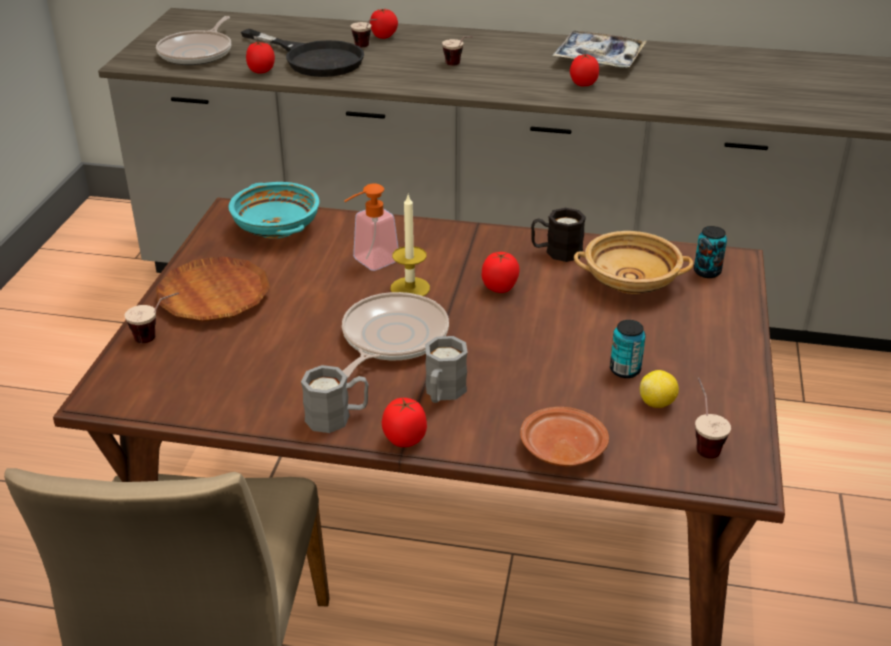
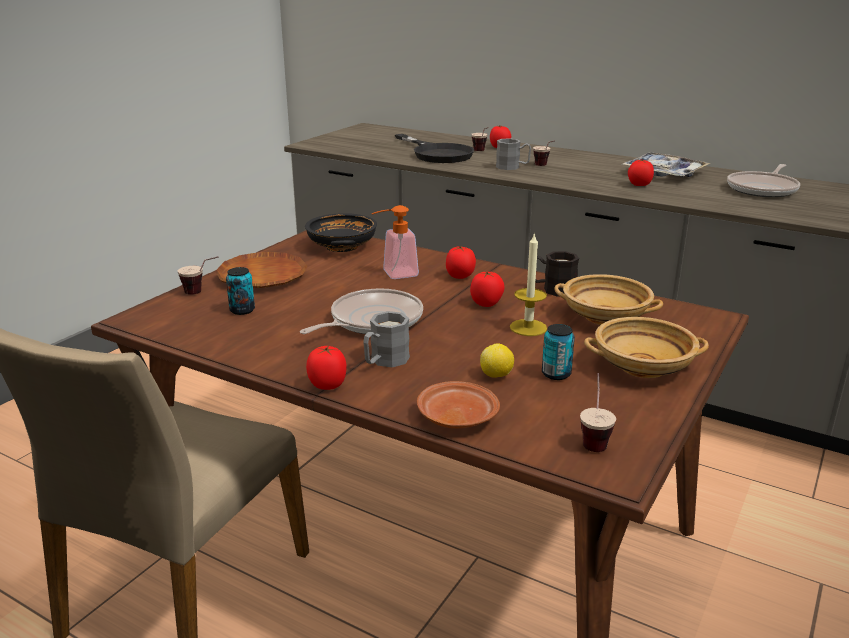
camera: 20 degrees right, 10 degrees down
(198, 52) = (358, 144): frying pan -> frying pan (763, 189)
(262, 71) = (393, 156): tomato -> tomato (460, 277)
(277, 228) = (342, 246): turquoise bowl -> black bowl
(337, 417) = (287, 361): grey mug -> grey mug (512, 167)
(410, 288) = (413, 293): candle -> candle (528, 327)
(657, 403) = (569, 402): lemon -> lemon (496, 375)
(700, 342) = (642, 367): none -> beige bowl
(707, 272) = (682, 321): can -> can (242, 310)

